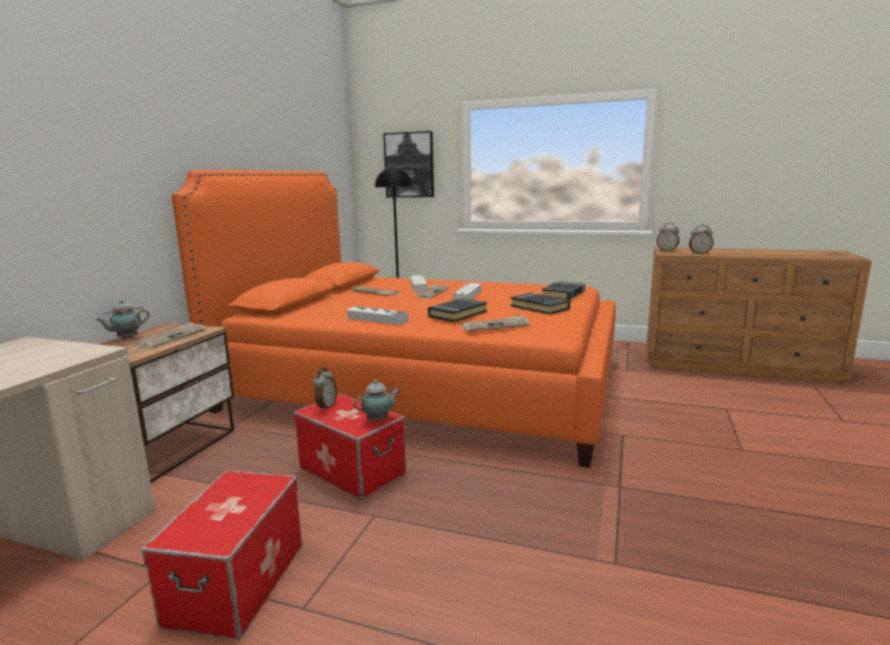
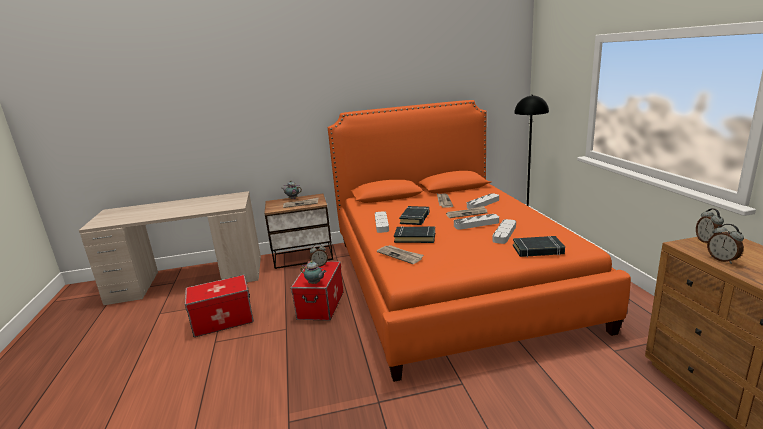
camera: 60 degrees right, 5 degrees up
(409, 165) = (558, 91): picture -> none
(508, 294) = (504, 233): none -> grey tray
(540, 307) = (477, 254): black book -> black book (415, 218)

